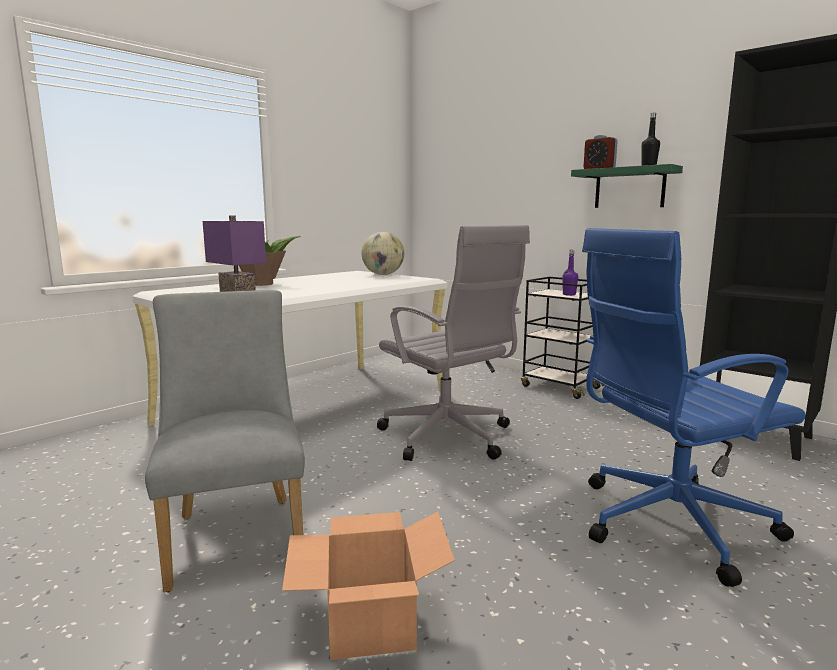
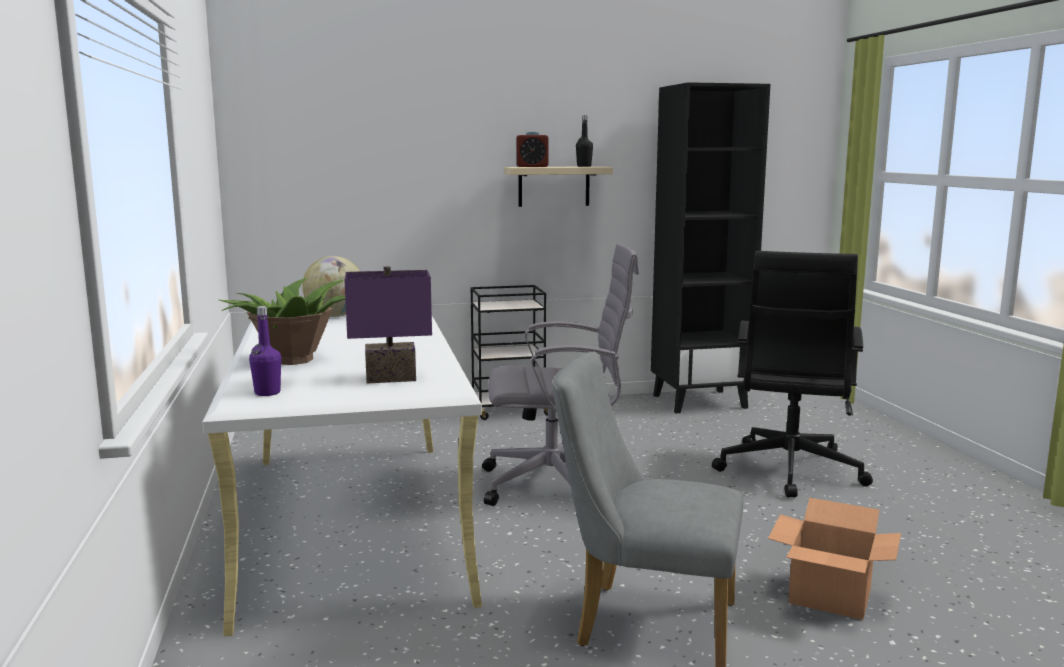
camera: 55 degrees left, 0 degrees up
(569, 294) = (519, 305): purple bottle -> purple bottle (267, 393)
(629, 188) = (554, 186): green shelf -> beige shelf
(667, 524) = (789, 471): blue office chair -> black office chair

